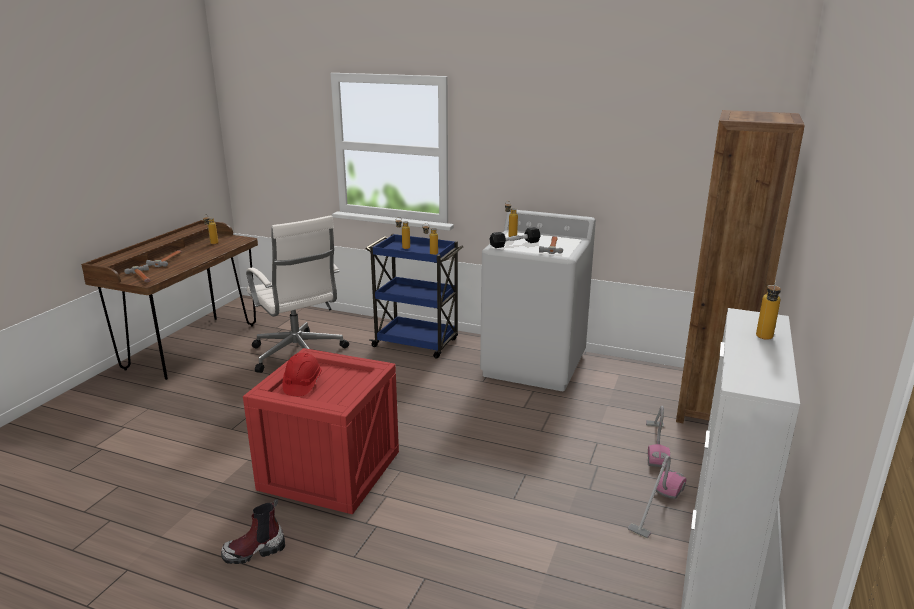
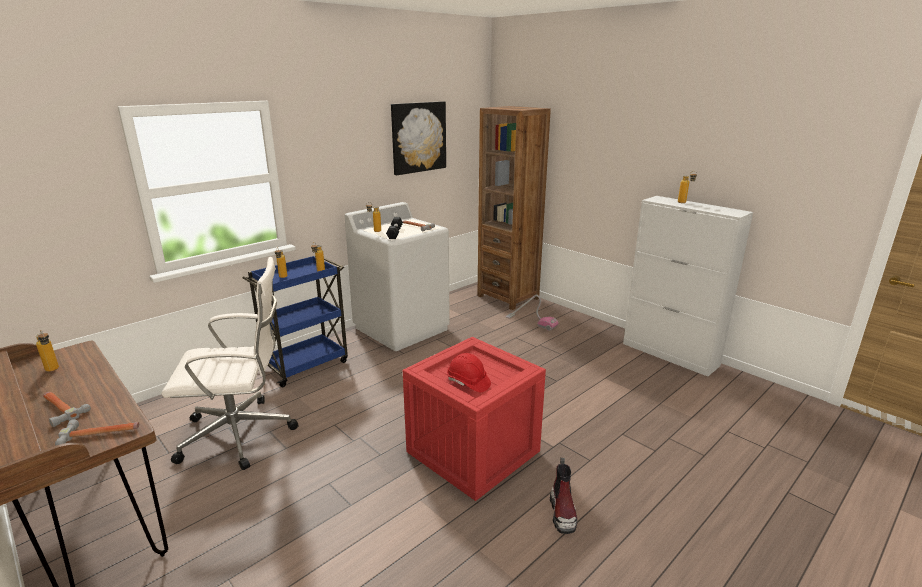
camera: 65 degrees left, 0 degrees up
(639, 139) = (418, 137): none -> picture
(657, 507) = (588, 341): vacuum cleaner -> none

